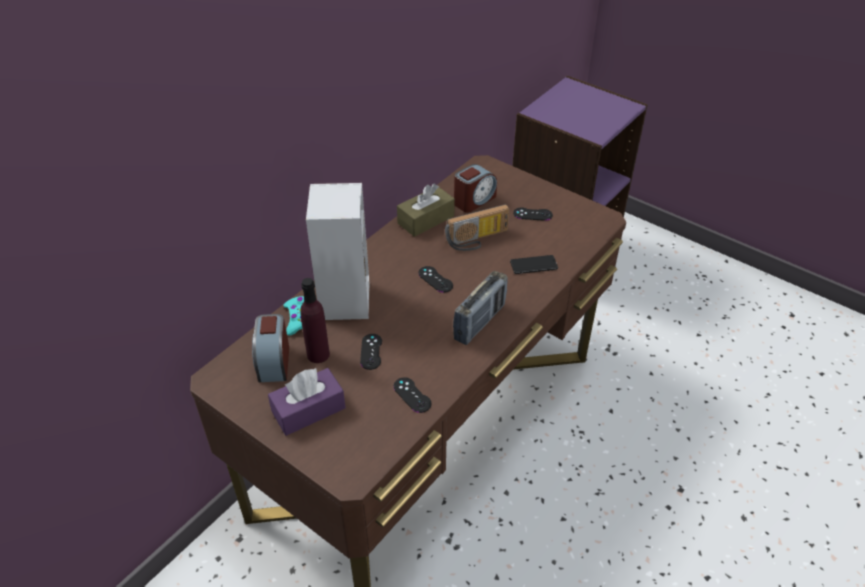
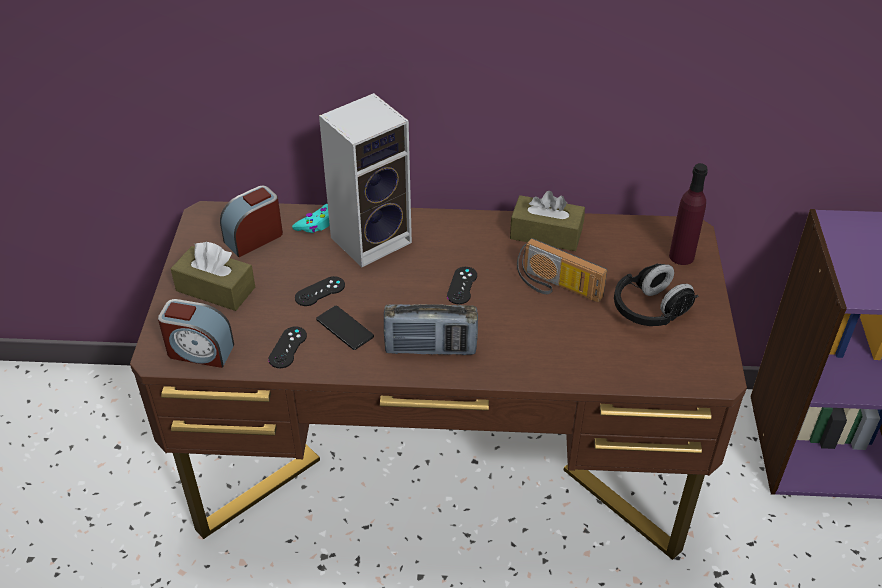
camera: 55 degrees right, 0 degrees up
(308, 410) = (215, 289): purple tissue box -> brown tissue box
(318, 354) = (286, 259): purple bottle -> purple bottle (681, 256)
(474, 200) = (619, 253): alarm clock -> alarm clock (199, 351)
(532, 214) = (650, 310): black game controller -> black headphones
(533, 265) = (563, 350): phone -> phone (345, 328)

